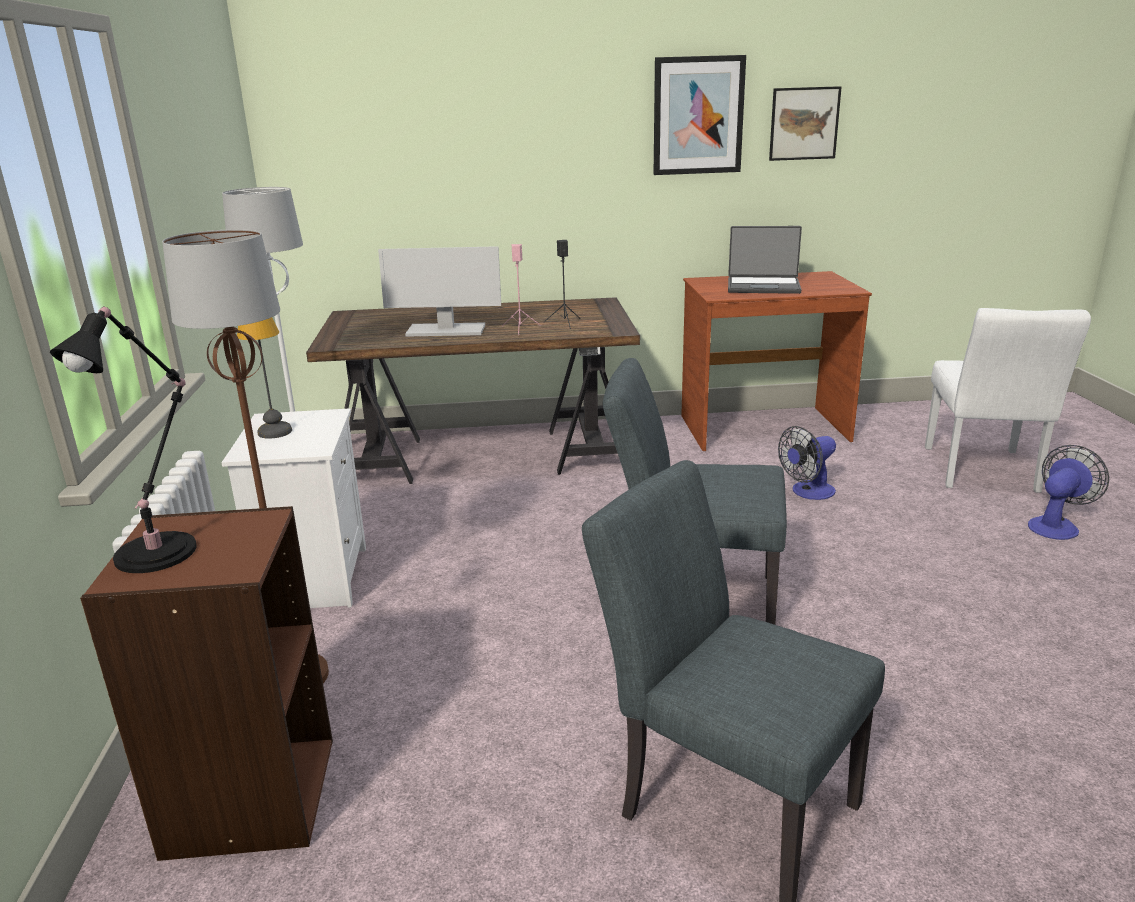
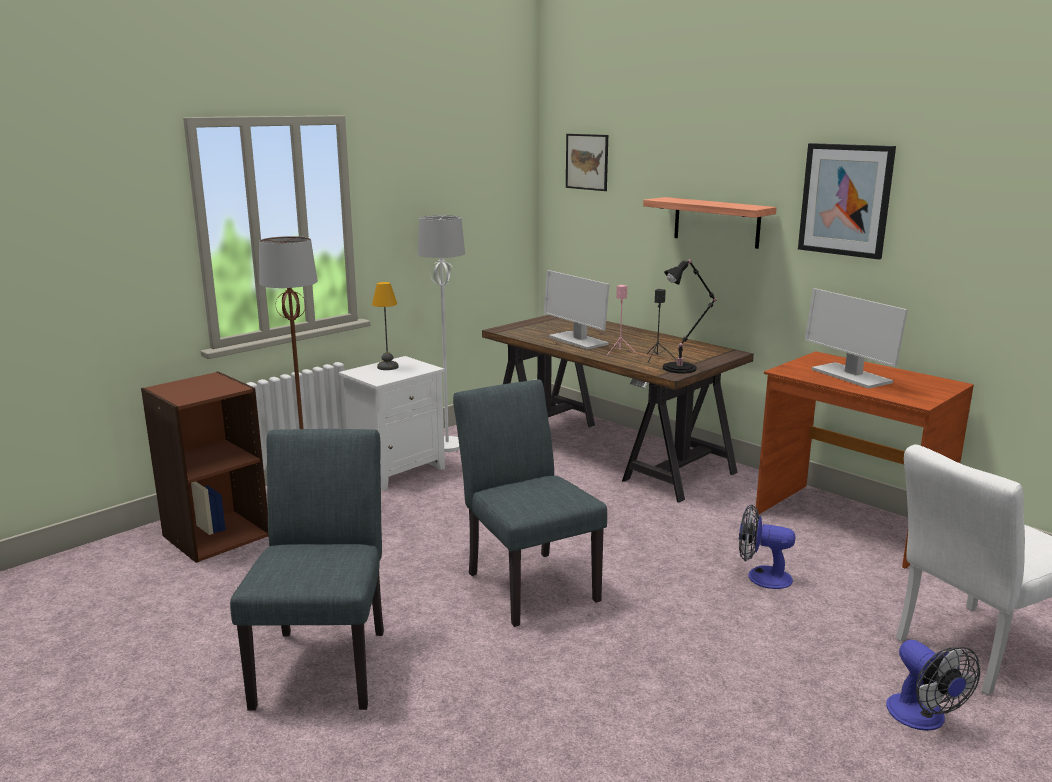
camera: 50 degrees right, 5 degrees down
(161, 550) = (190, 384): black table lamp -> black table lamp (682, 368)
(548, 159) = (716, 222): none -> shelf
(763, 287) = (850, 376): laptop -> monitor
(804, 123) = (955, 220): picture -> picture (587, 162)
(1056, 525) = (923, 719): fan -> fan turned 60 degrees clockwise

